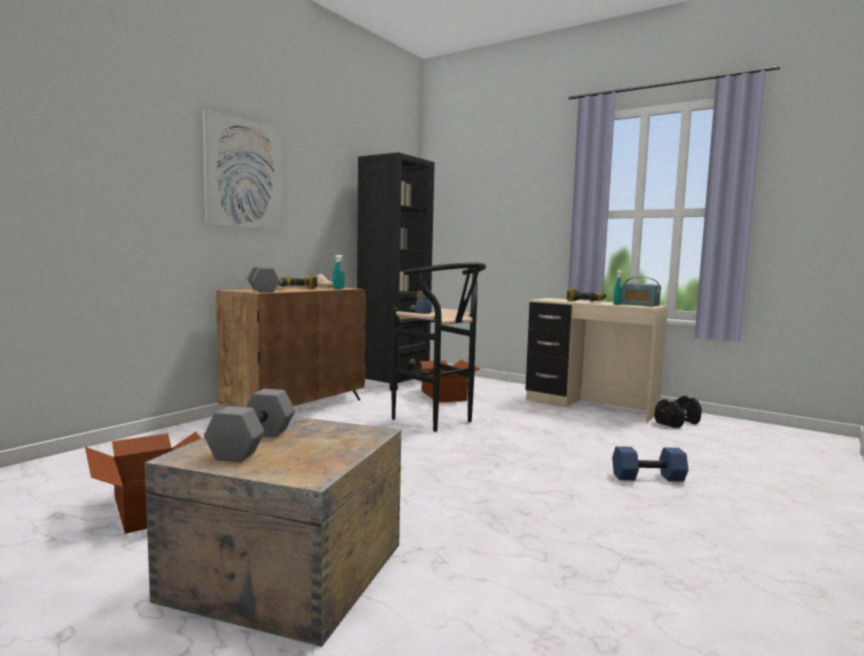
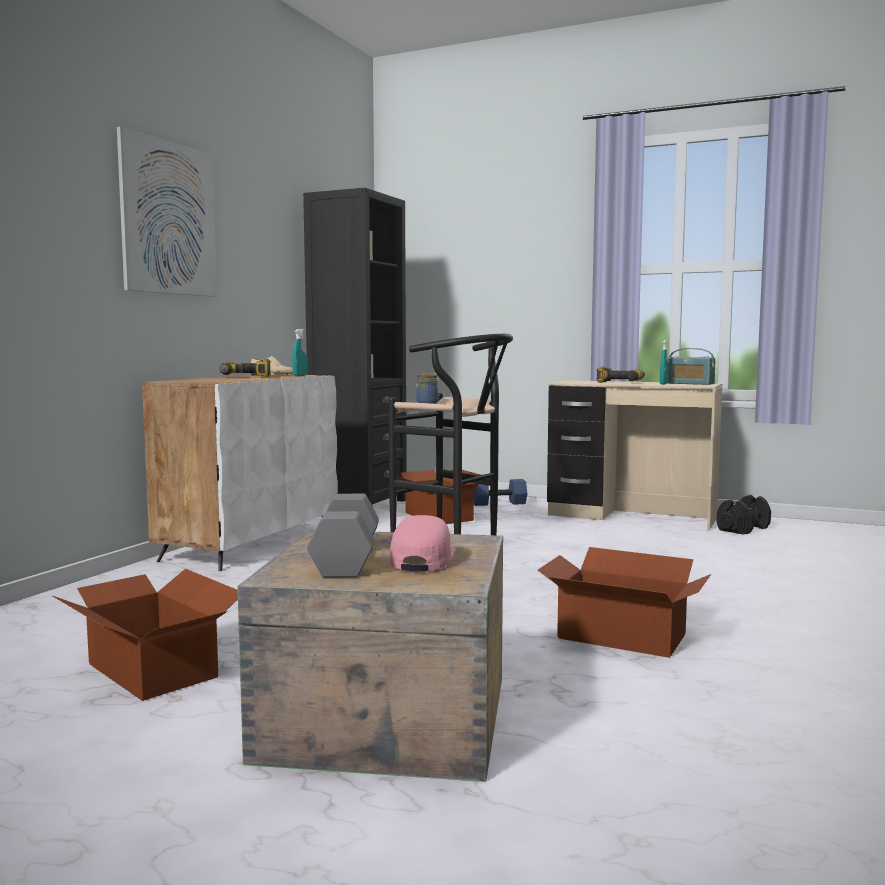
camera: 10 degrees left, 0 degrees up
(263, 290) = (210, 380): grey dumbbell -> none
(296, 408) = (251, 543): brown cabinet -> white cabinet
(313, 447) = (422, 558): none -> pink cap
(521, 514) = (622, 637): none -> cardboard box
(648, 477) = (742, 588): blue dumbbell -> blue dumbbell (499, 503)

